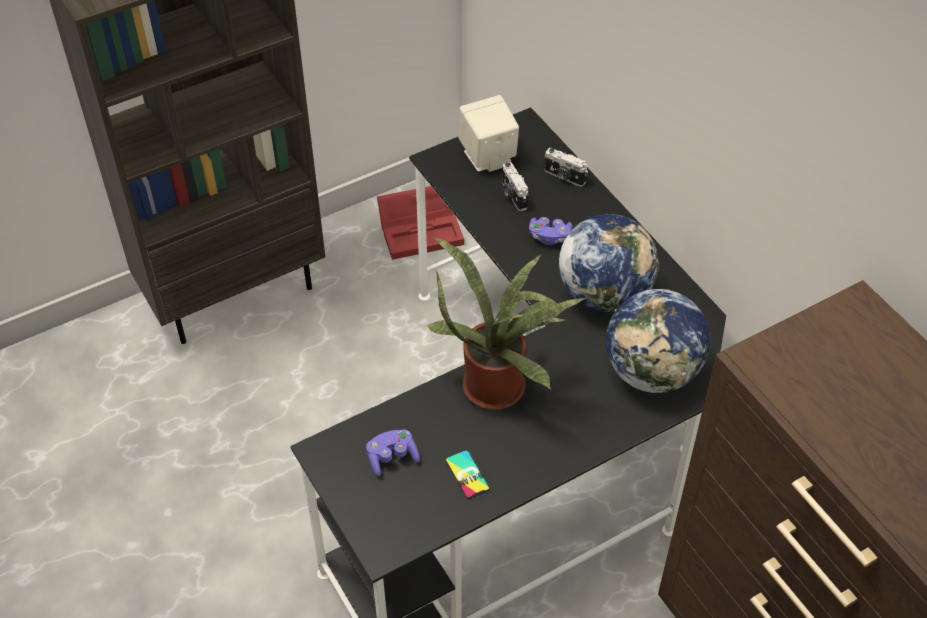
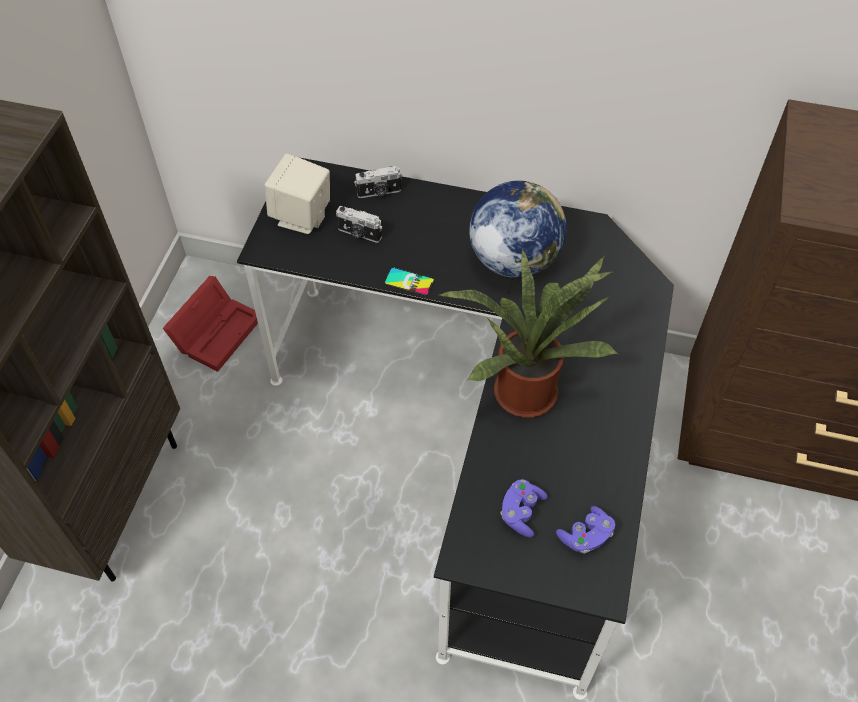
camera: 45 degrees left, 5 degrees up
(467, 474) = (588, 475): phone -> phone (409, 282)
(549, 237) = (424, 246): purple game controller -> purple game controller (585, 536)
(652, 372) = (612, 292): globe -> none

